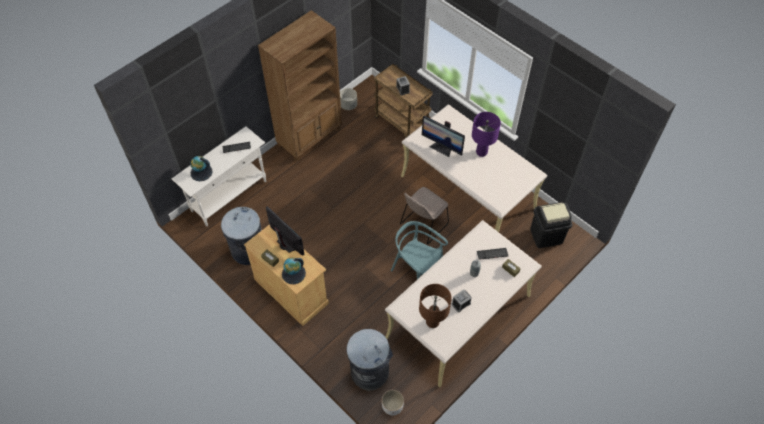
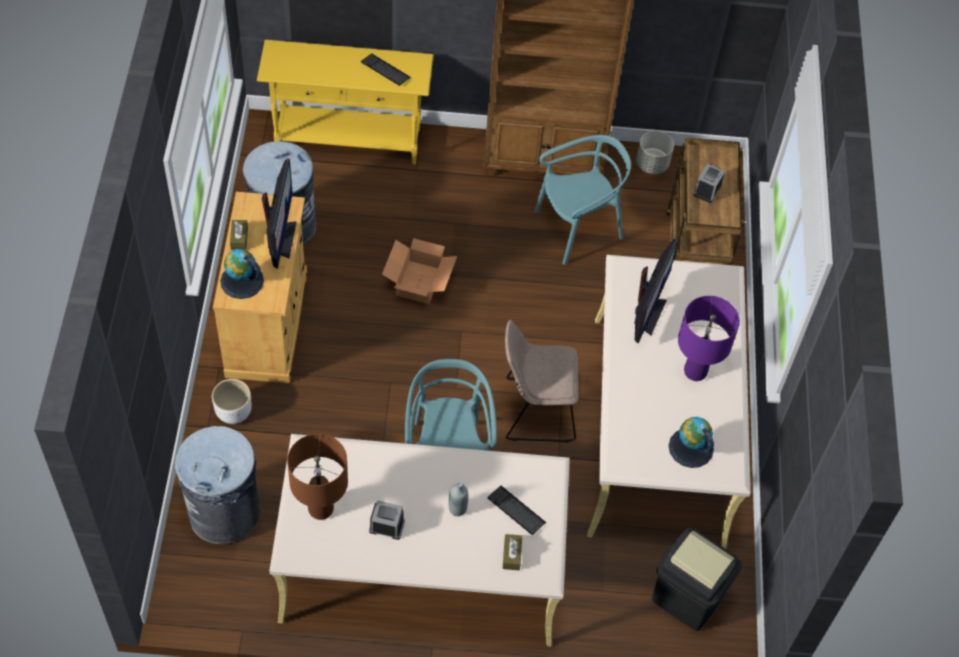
camera: 45 degrees right, 0 degrees up
(201, 172) = (306, 63): globe -> globe (690, 448)
(229, 196) = (349, 141): white console table -> yellow console table
(325, 222) = (418, 282): none -> cardboard box
(354, 150) = (578, 228): none -> turquoise chair
(392, 406) = (194, 580): white planter -> white planter (234, 411)
(442, 148) = (647, 314): monitor -> monitor turned 150 degrees counterclockwise

